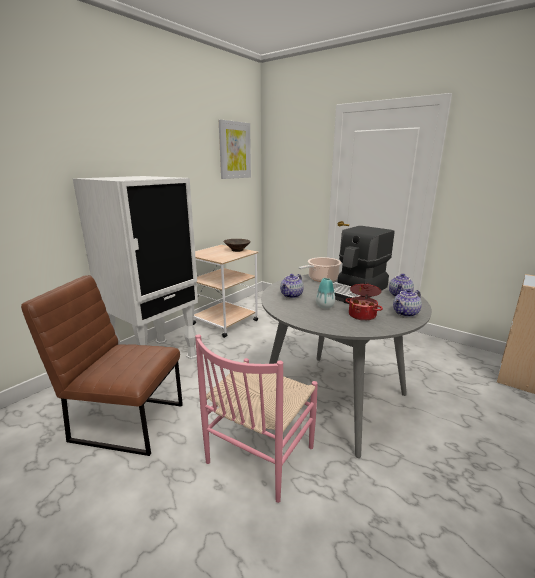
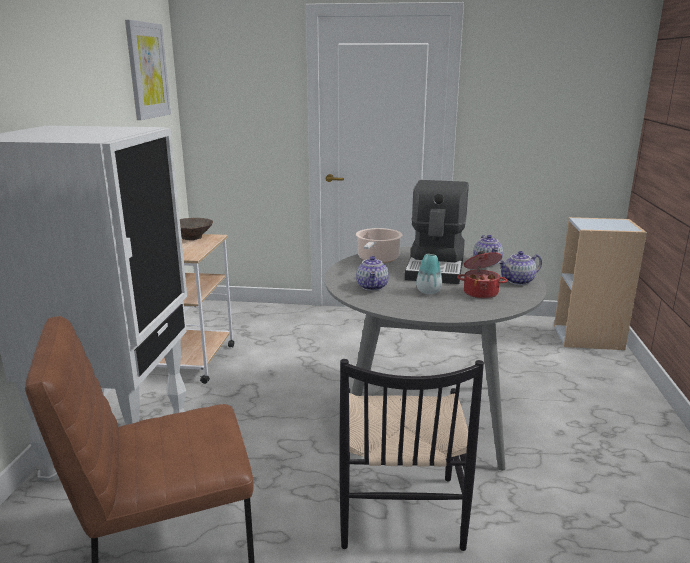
camera: 30 degrees left, 0 degrees up
(257, 458) = (399, 516): pink chair -> black chair
(406, 313) = (518, 281): teapot -> teapot turned 45 degrees clockwise

